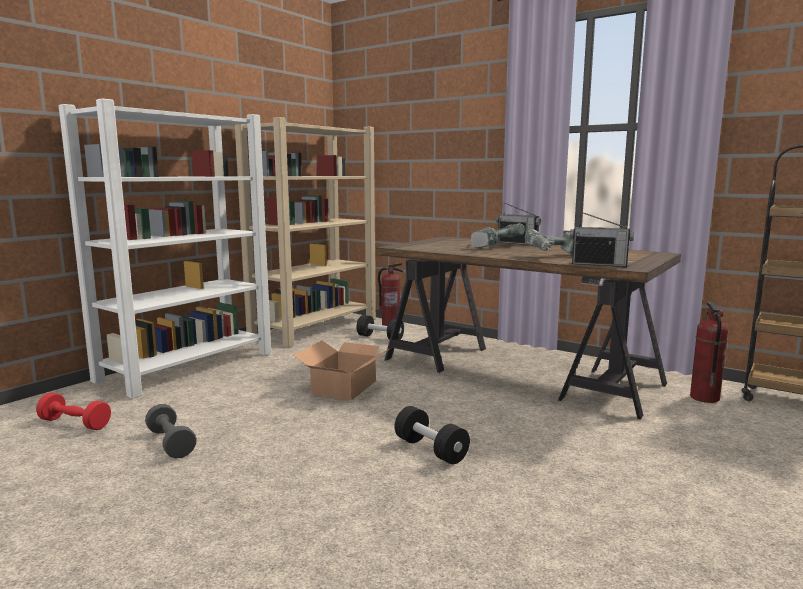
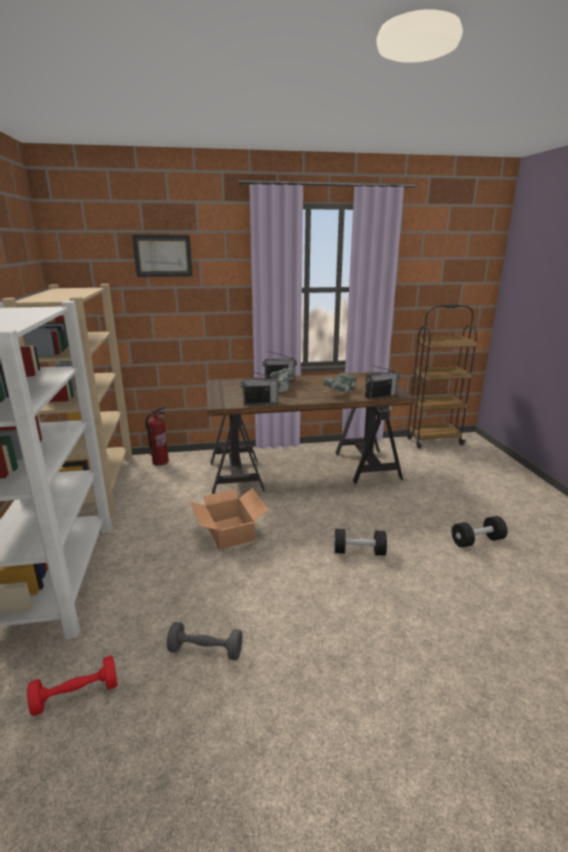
camera: 45 degrees left, 10 degrees up
(380, 337) = (170, 475): black dumbbell -> black dumbbell (477, 541)
(425, 95) = (163, 256): none -> picture
(438, 250) = (260, 402): none -> radio
(703, 397) = (403, 453): fire extinguisher -> none

